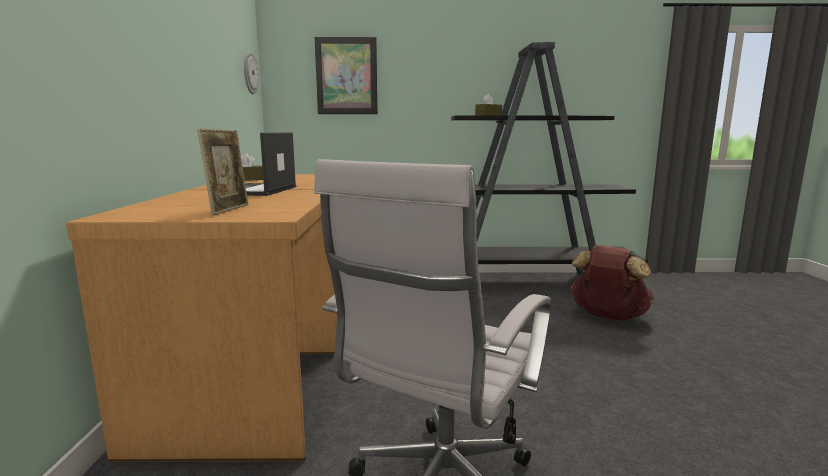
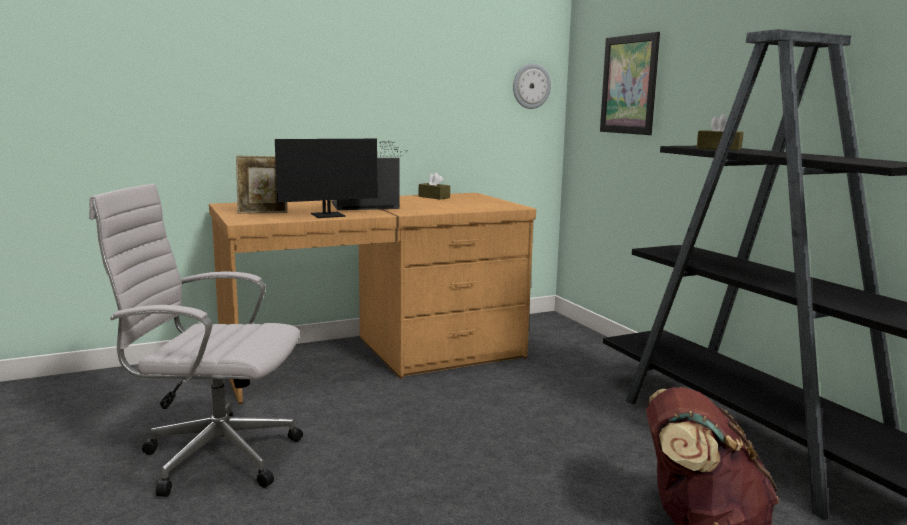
camera: 65 degrees right, 0 degrees up
(297, 197) = (333, 215): none -> monitor

